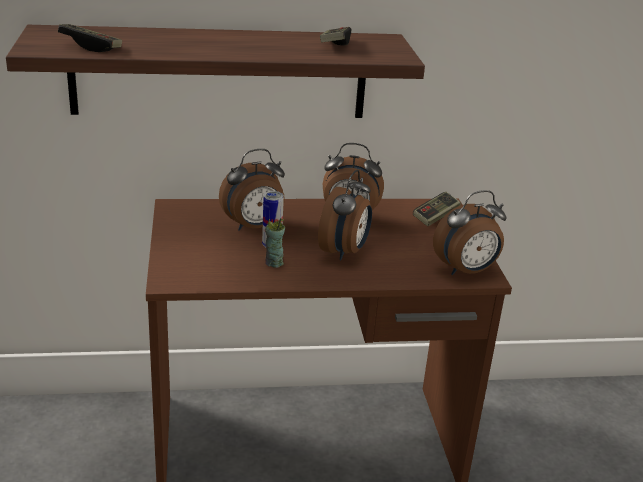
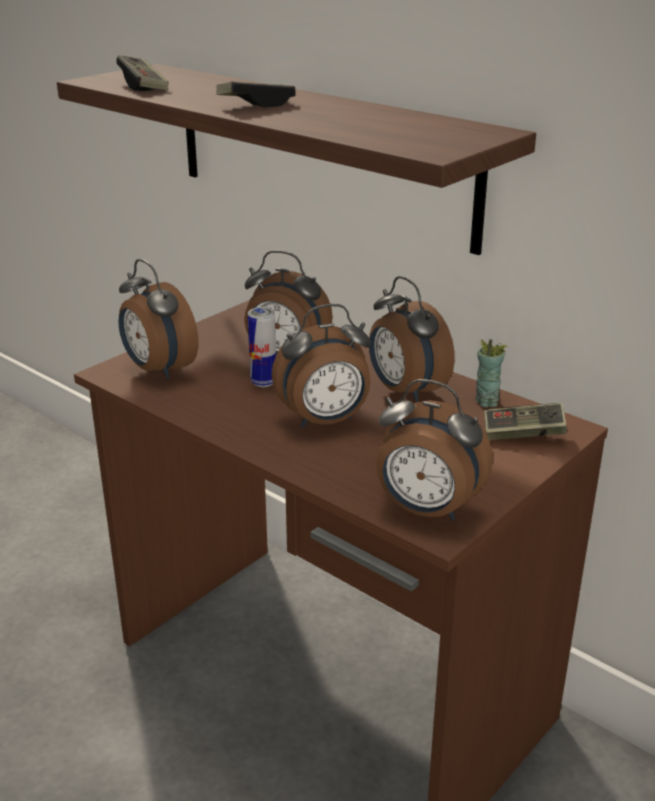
camera: 50 degrees right, 0 degrees up
(196, 266) = (158, 369): none -> alarm clock
(273, 263) = (230, 398): cup -> cup (486, 401)
(334, 44) = (397, 125): game controller -> game controller (256, 105)

